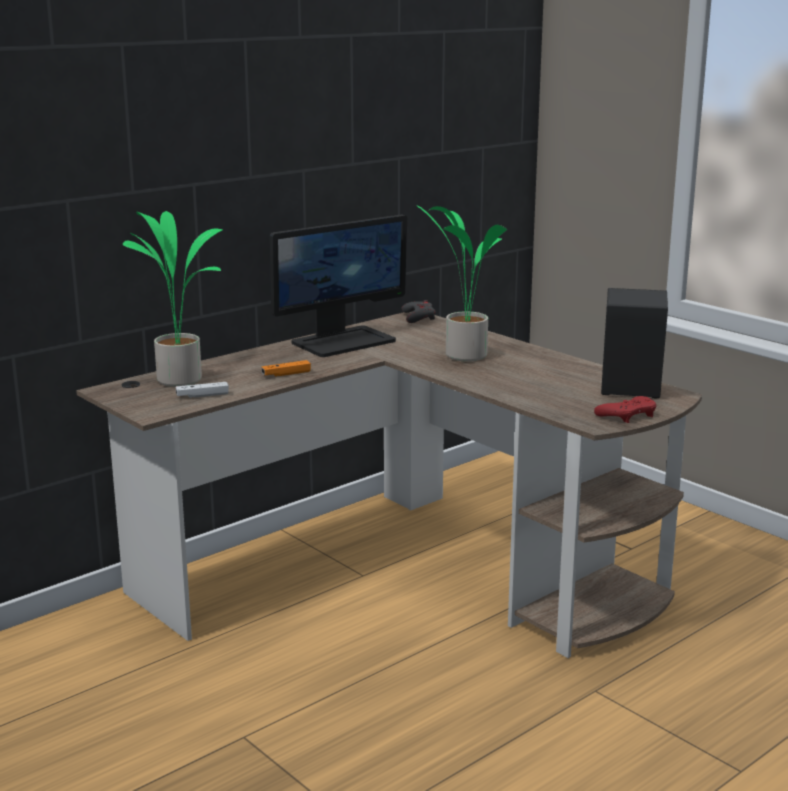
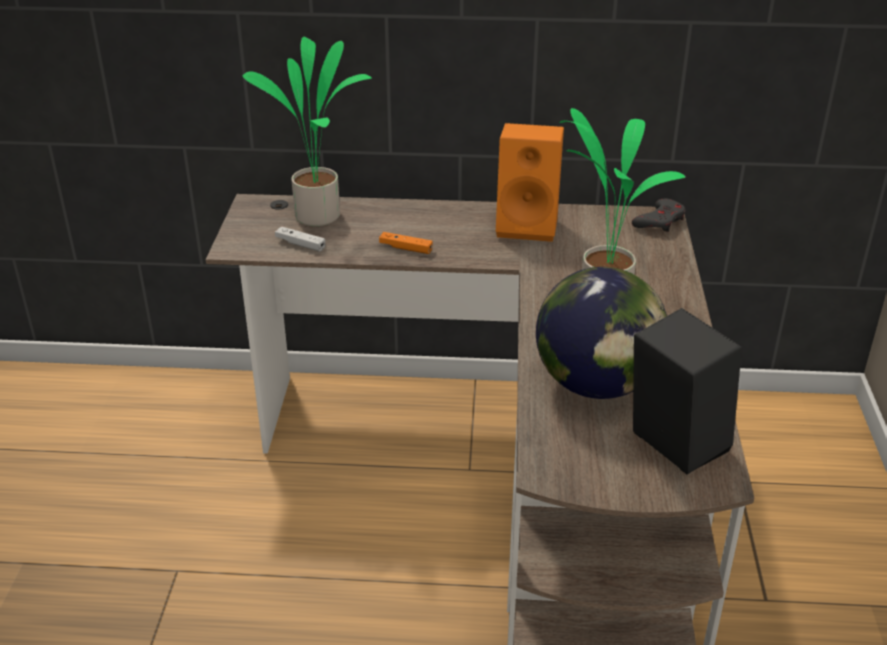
camera: 45 degrees right, 15 degrees up
(343, 341) = (529, 225): monitor -> orange speaker
(541, 386) = (596, 385): none -> globe
(628, 415) = (604, 479): red game controller -> none

